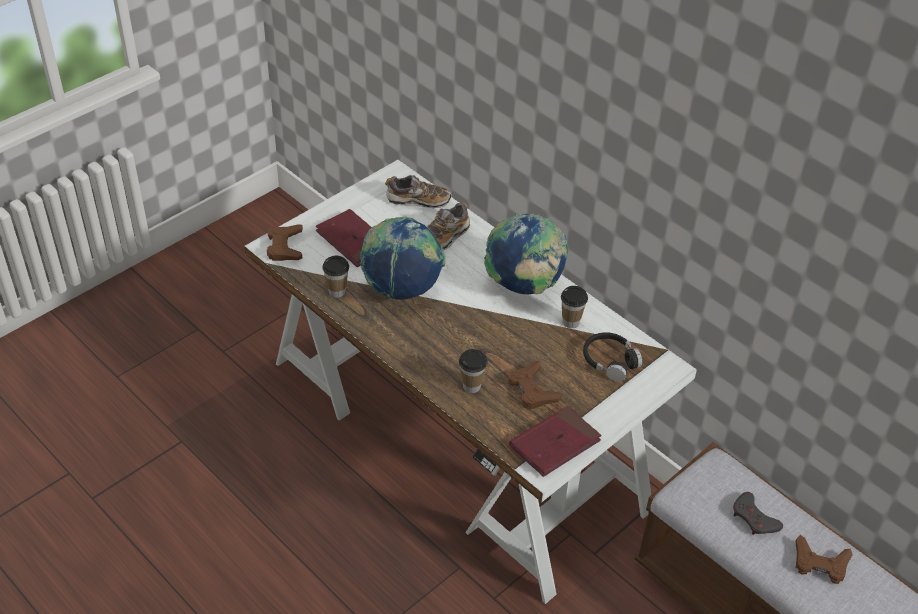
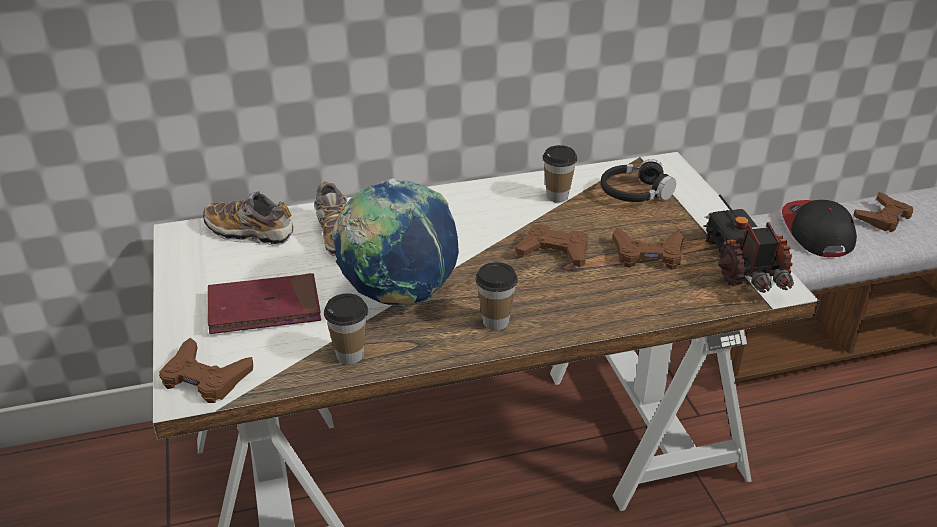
camera: 60 degrees left, 10 degrees down
(418, 200) = (249, 233): shoe -> shoe turned 105 degrees counterclockwise
(471, 386) = (615, 296): cup -> cup (495, 322)
(500, 342) = (554, 252): none -> brown game controller
(524, 285) = (474, 207): globe -> none
(555, 444) = (743, 267): red book -> toy truck
(754, 518) = (816, 231): grey game controller -> cap

